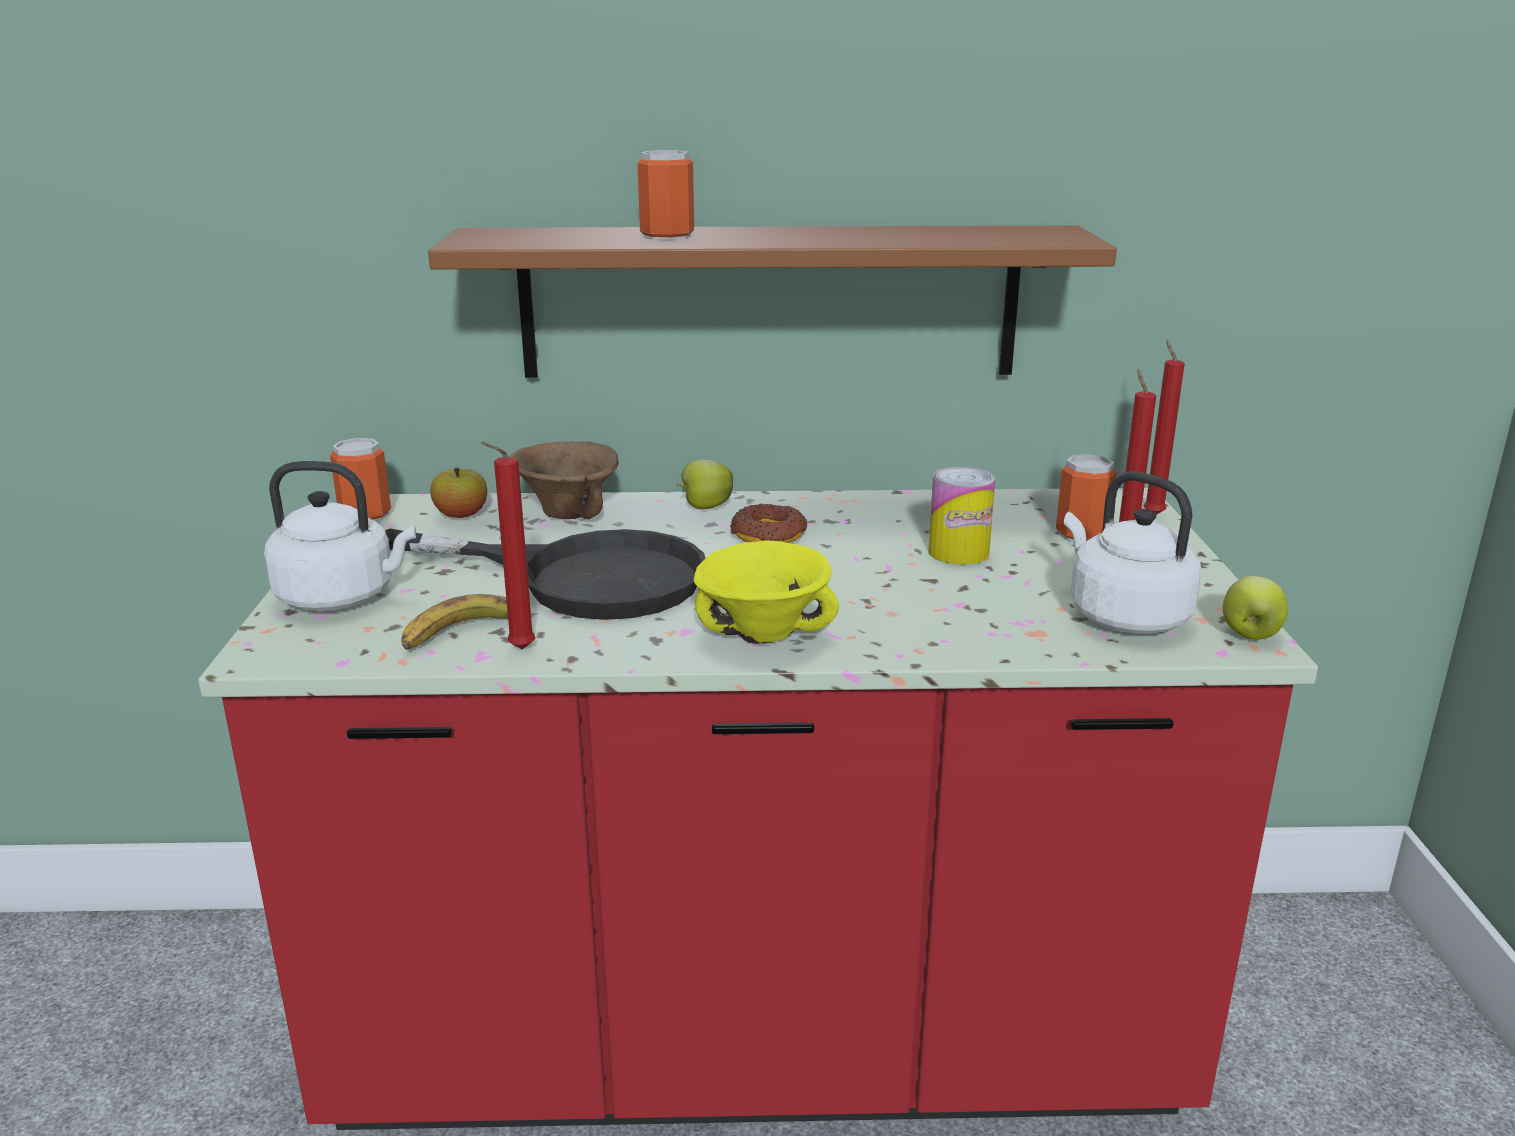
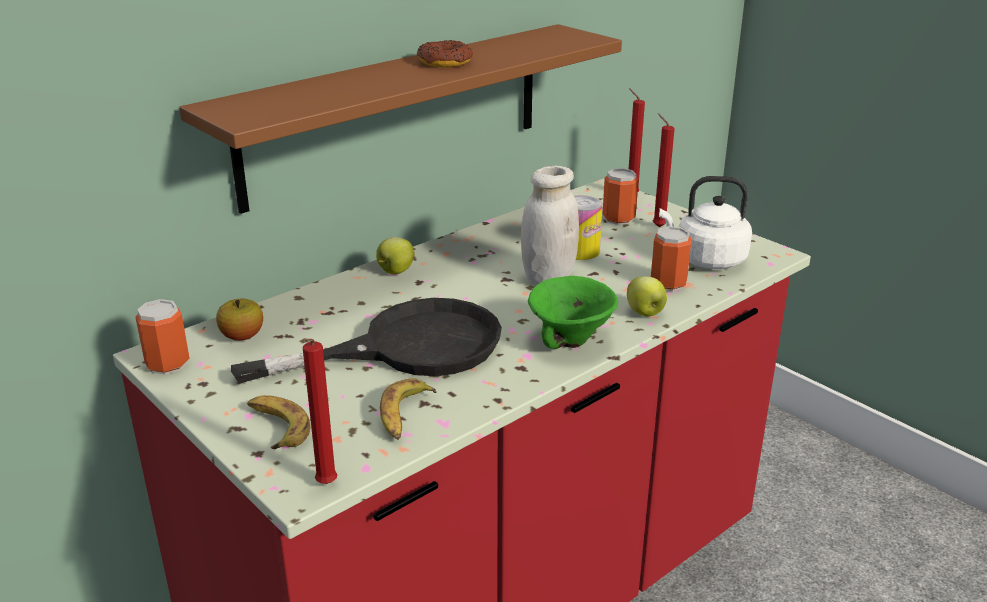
camera: 40 degrees left, 5 degrees up
(342, 597) = (276, 427): white kettle -> banana
(517, 650) = (459, 409): red candle -> red candle (325, 486)
(566, 514) = (315, 309): brown bowl -> none
(667, 236) = (363, 83): can -> can (668, 283)
(765, 635) = (572, 340): yellow bowl -> green bowl
(768, 535) = (465, 277): donut -> donut (445, 61)
(863, 566) = (548, 278): none -> white jar
(1250, 635) = (767, 250): apple -> apple (645, 313)

